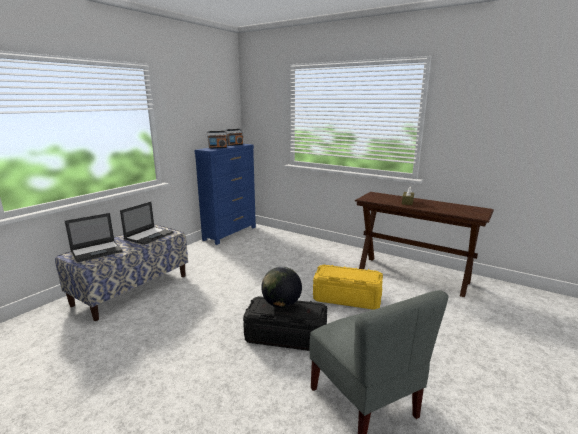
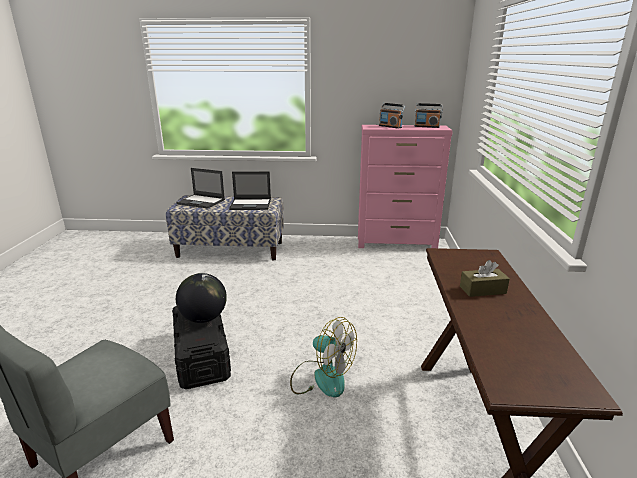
camera: 60 degrees right, 5 degrees up
(230, 233) = (397, 244): blue dresser -> pink dresser
(347, 298) = (321, 377): yellow storage box -> fan

